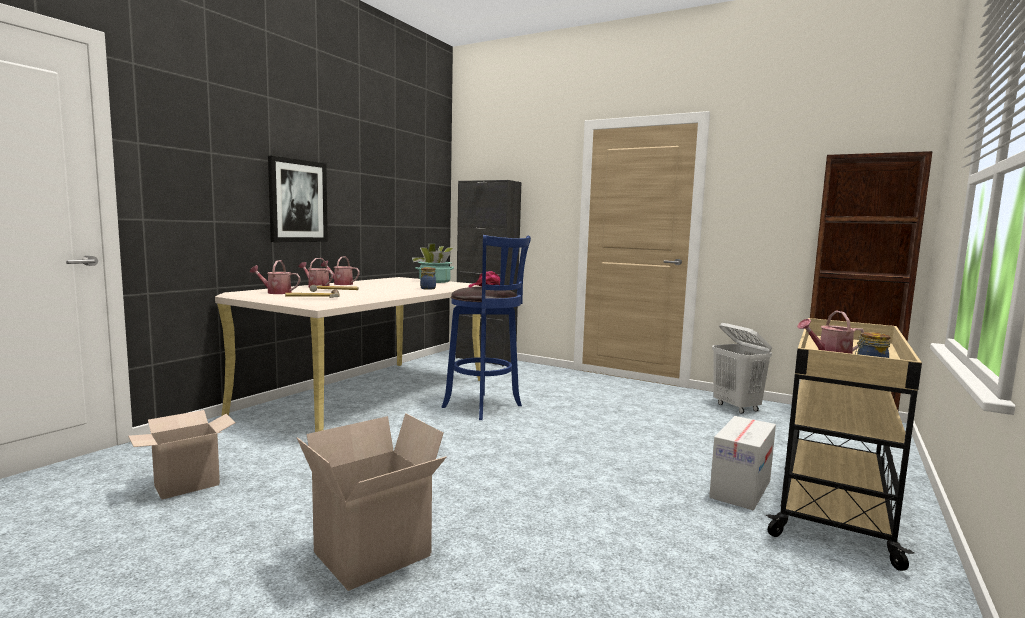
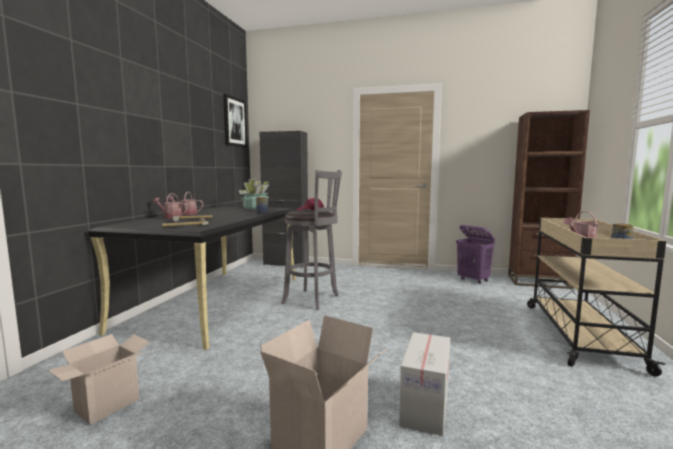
camera: 15 degrees left, 0 degrees up
(276, 292) = (145, 224): watering can -> none
(298, 201) = (148, 147): picture -> picture (234, 122)
(369, 396) = (217, 301): beige desk -> black desk
(485, 407) = (313, 300): blue stool -> grey stool
(736, 407) = (473, 280): white laundry basket -> purple laundry basket
(741, 489) = (524, 336): cardboard box -> cardboard box (425, 407)

